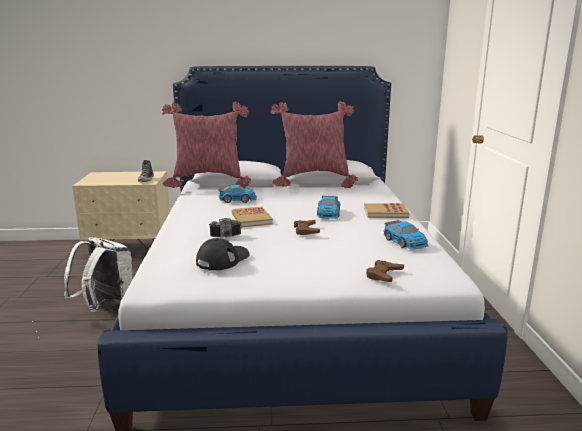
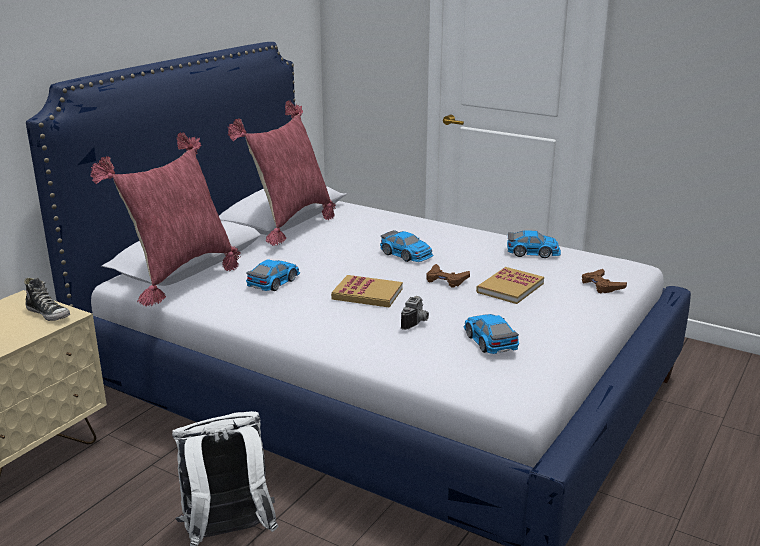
camera: 55 degrees left, 5 degrees up
(223, 259) = (490, 341): black cap -> toy car
(385, 212) = (441, 232): book -> book (510, 288)

